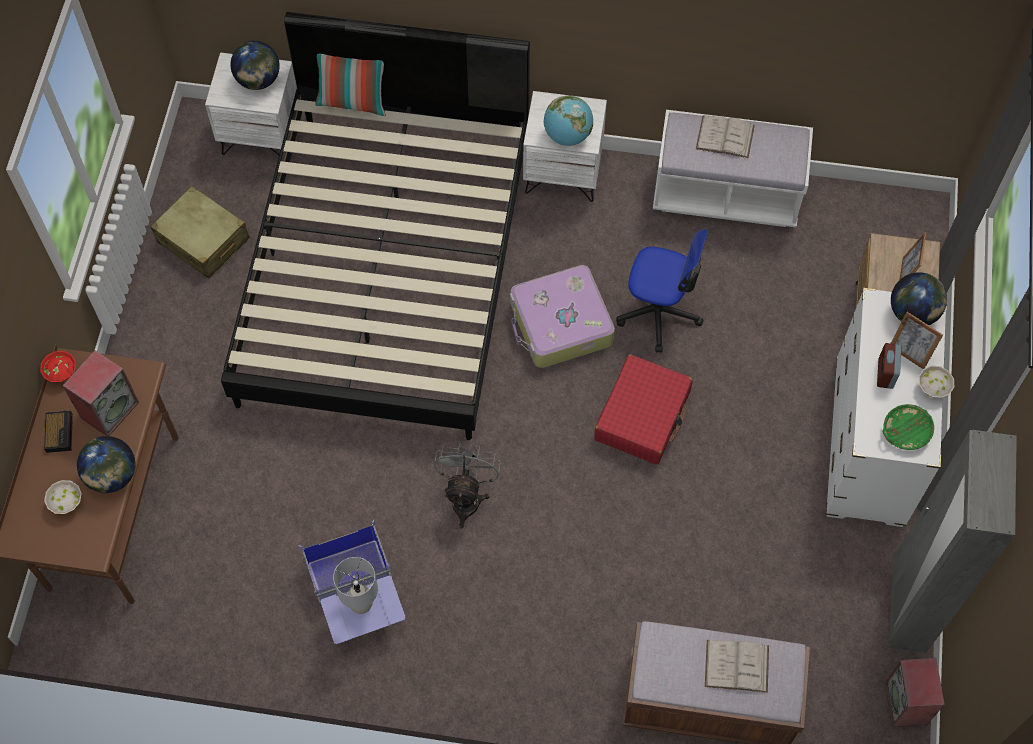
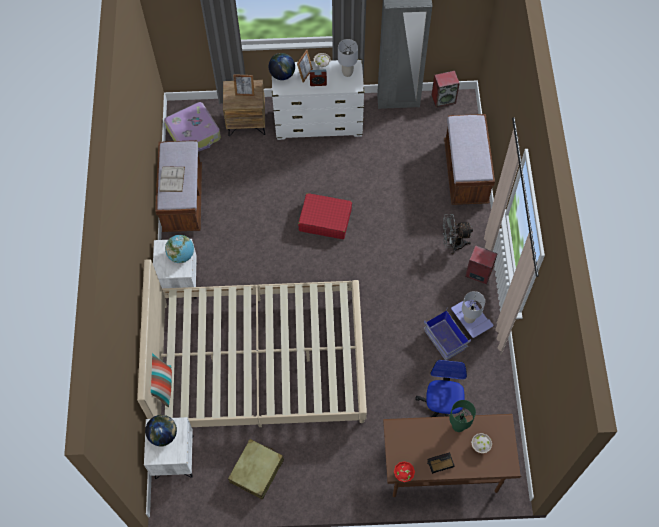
camera: 100 degrees left, 0 degrees up
(110, 409) = (419, 440): speaker -> speaker (478, 273)
(112, 476) = (458, 426): globe -> green table lamp
(387, 270) = (259, 361): black bed -> beige bed
(466, 497) = (389, 293): grey fan -> grey fan (453, 244)
(560, 325) = (279, 266): suitcase -> suitcase (194, 133)
(658, 312) = (262, 221): office chair -> office chair (441, 407)
(726, 195) = (183, 199): white bench -> brown bench
(736, 666) = (466, 140): white book -> none
(905, 432) = (347, 73): green bowl -> grey table lamp

